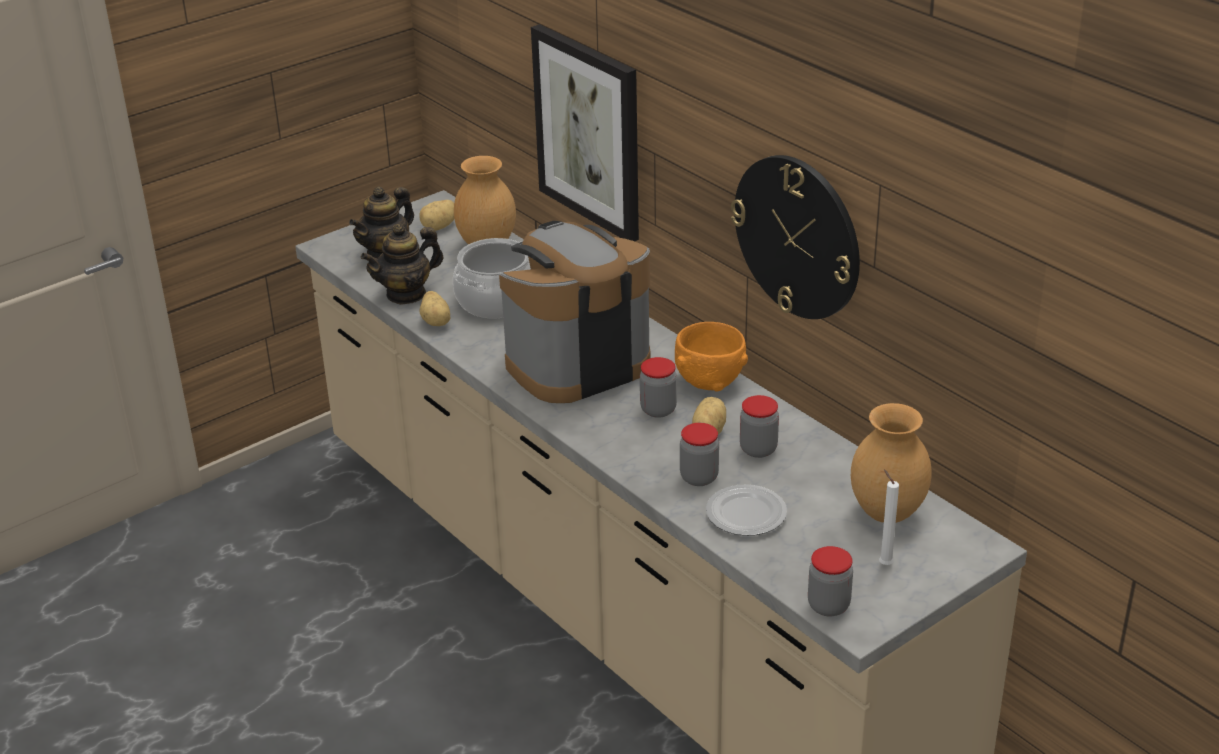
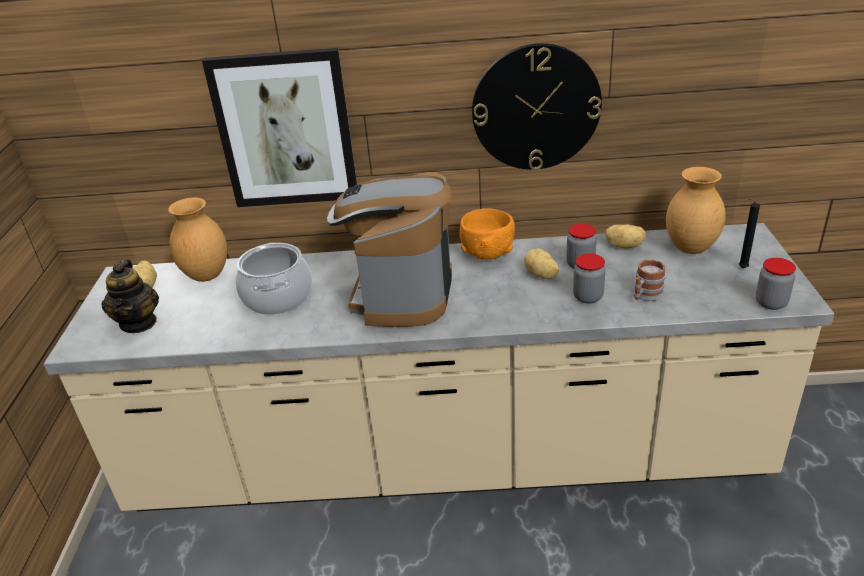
camera: 50 degrees left, 0 degrees up
(406, 294) = (204, 333): teapot -> none
(436, 321) = (261, 333): potato -> potato (624, 246)
(658, 409) = (494, 283): jar -> none
(745, 514) = (645, 295): plate -> mug
(884, 563) = (741, 268): white candle -> black candle

